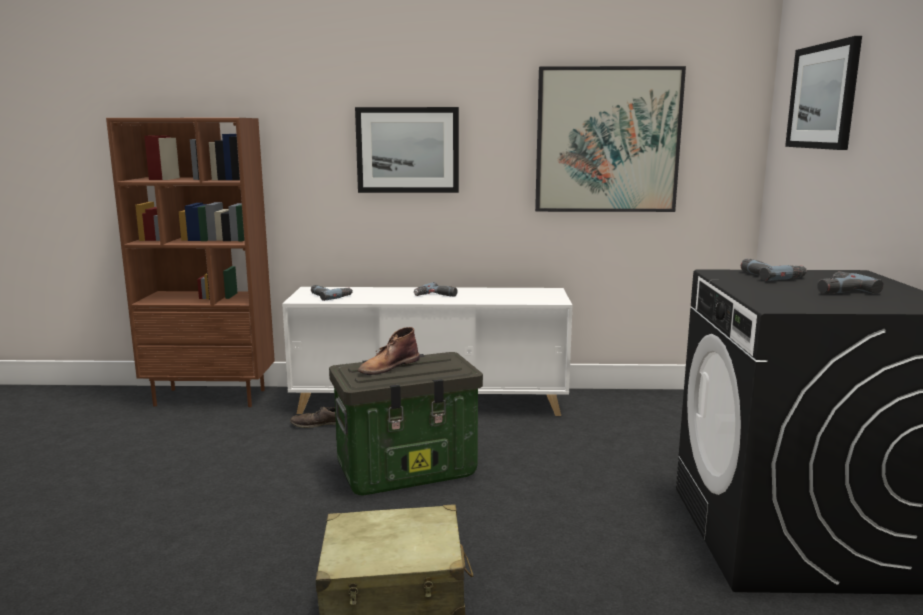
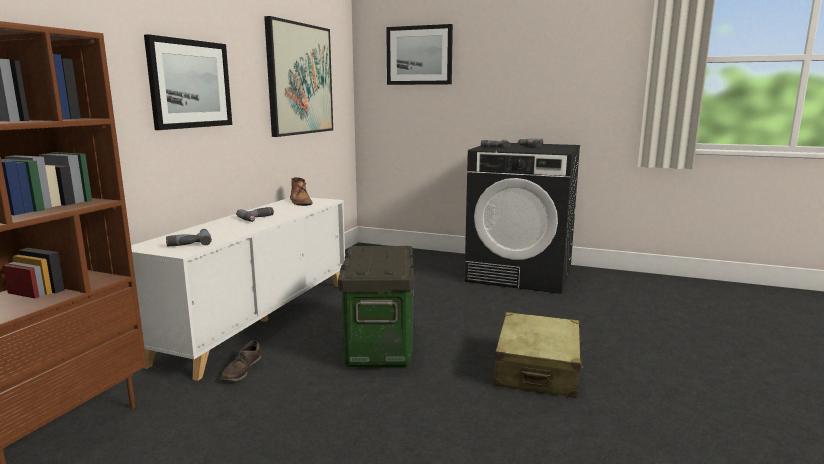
camera: 70 degrees left, 0 degrees up
(388, 366) = (371, 262): brown boot -> brown boot (300, 202)

